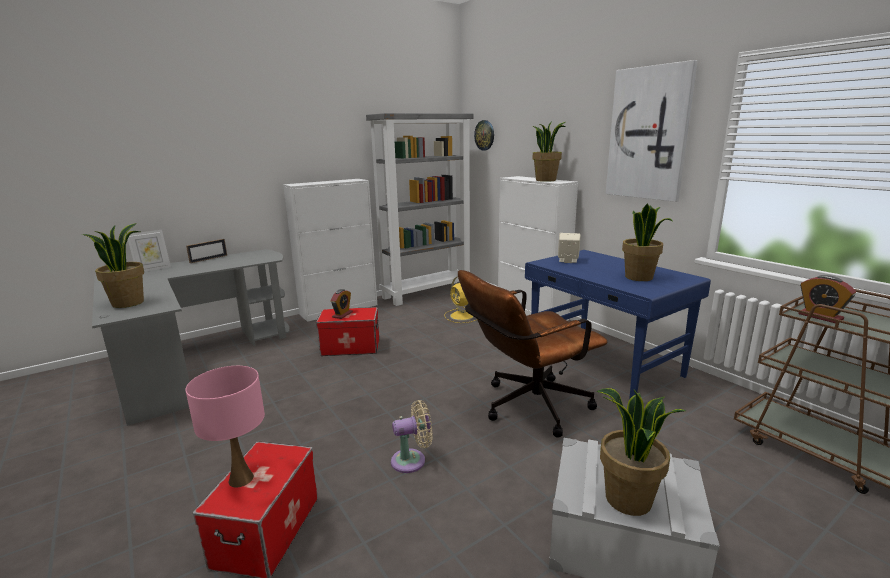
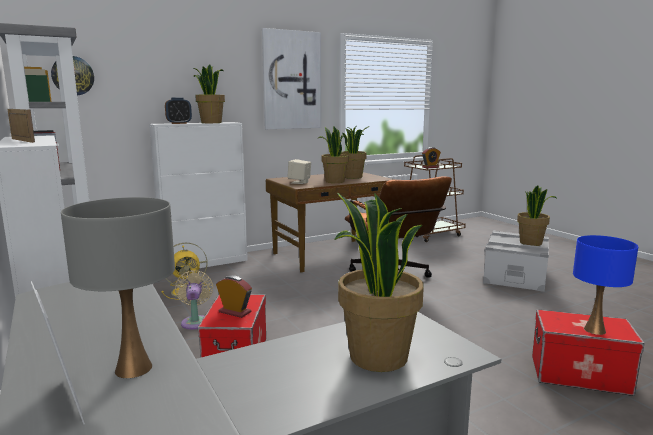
camera: 85 degrees left, 5 degrees down
(168, 272) = (133, 368): none -> grey table lamp
(208, 259) = (36, 341): picture frame -> picture frame (22, 140)
(241, 478) = (594, 330): pink table lamp -> blue table lamp
(412, 460) = (469, 321): beige fan -> beige fan (195, 321)
(523, 178) = (179, 123): none -> alarm clock
(589, 271) = (334, 181): none -> potted plant
(603, 365) = (331, 255): blue desk -> brown desk

